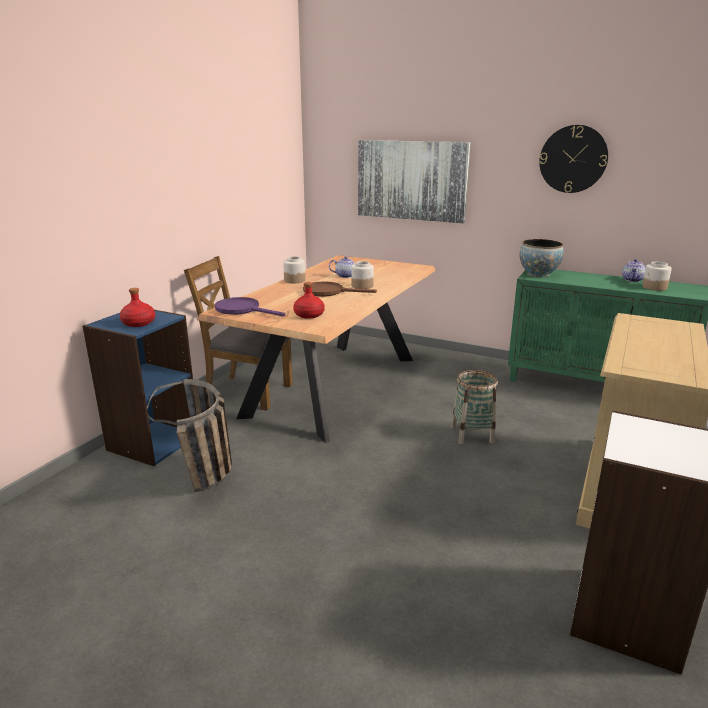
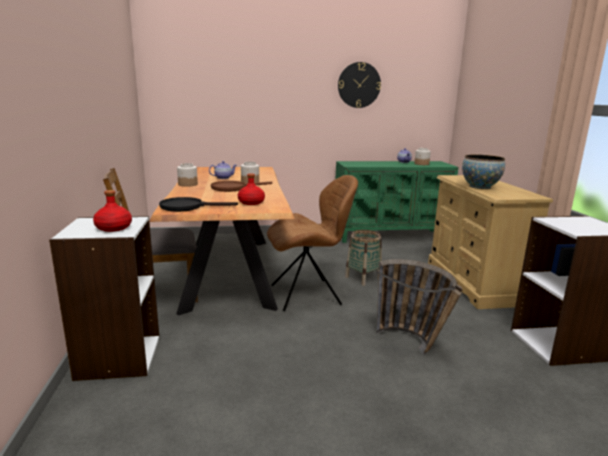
camera: 35 degrees left, 5 degrees down
(153, 442) = (118, 357): blue bookcase -> white bookcase
(206, 481) = (215, 369): basket -> basket (414, 345)
(243, 310) = (188, 207): purple frying pan -> black frying pan
(381, 435) = (308, 294): none -> brown chair
(411, 180) = (242, 102): picture -> none
(538, 274) = (351, 164): bowl -> bowl (480, 187)

